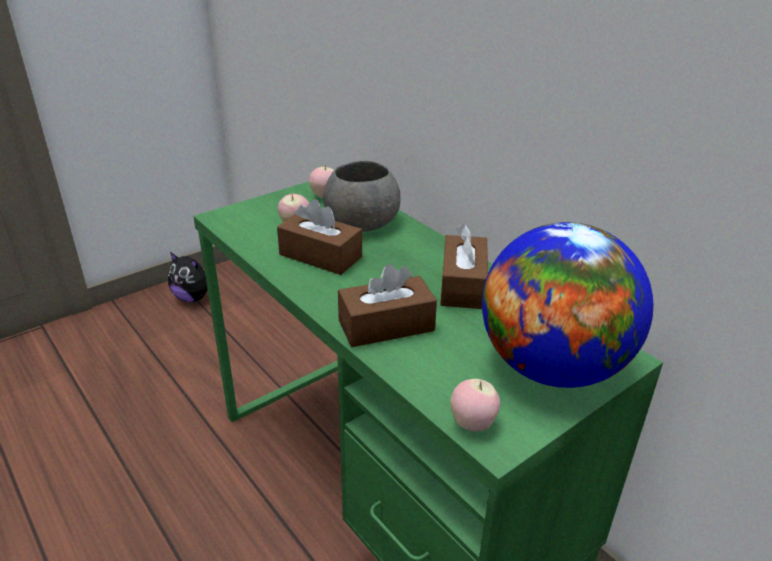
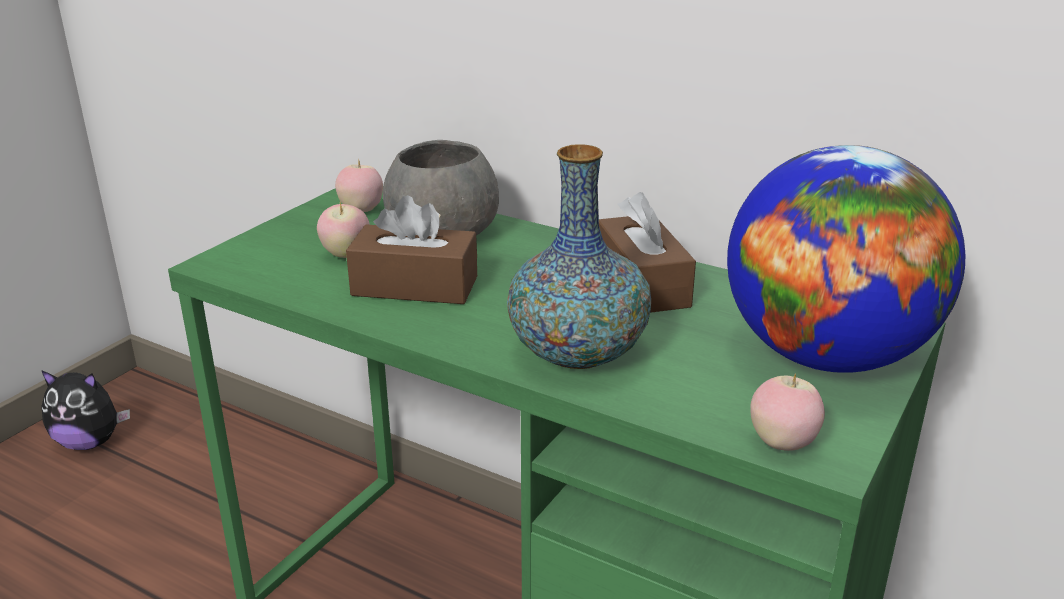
camera: 20 degrees left, 5 degrees down
(386, 326) = (577, 354): brown tissue box -> vase

